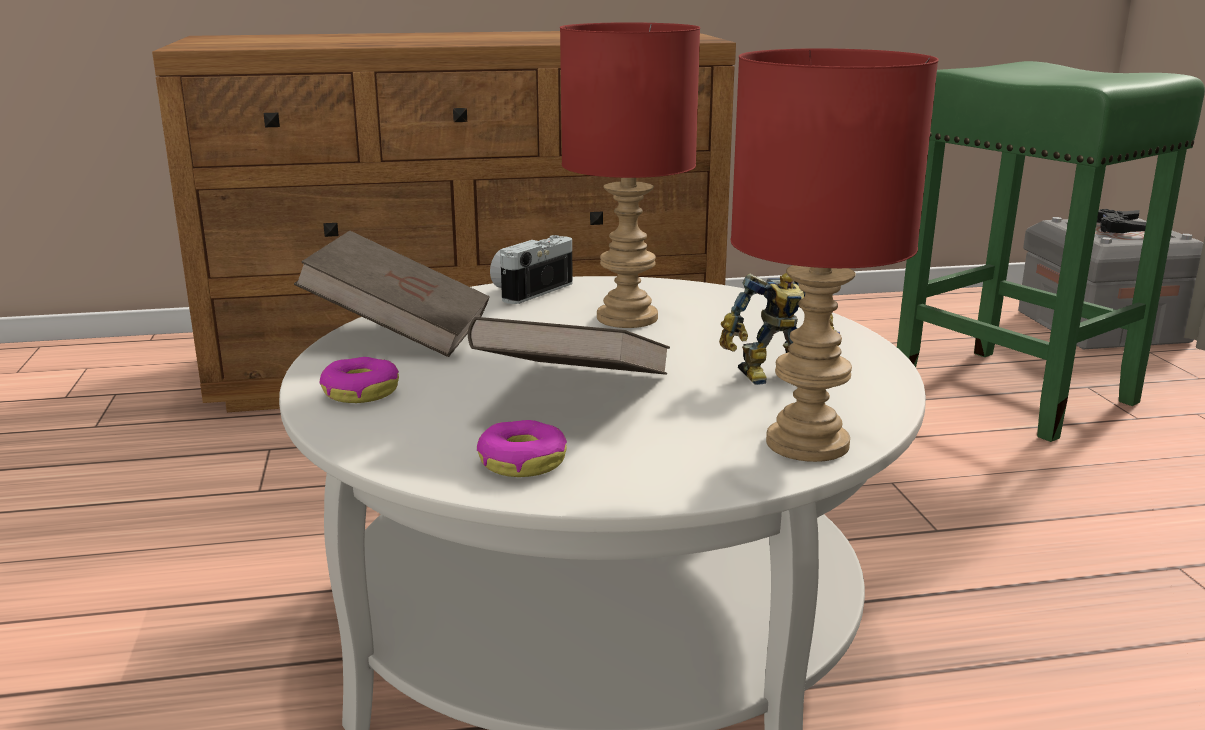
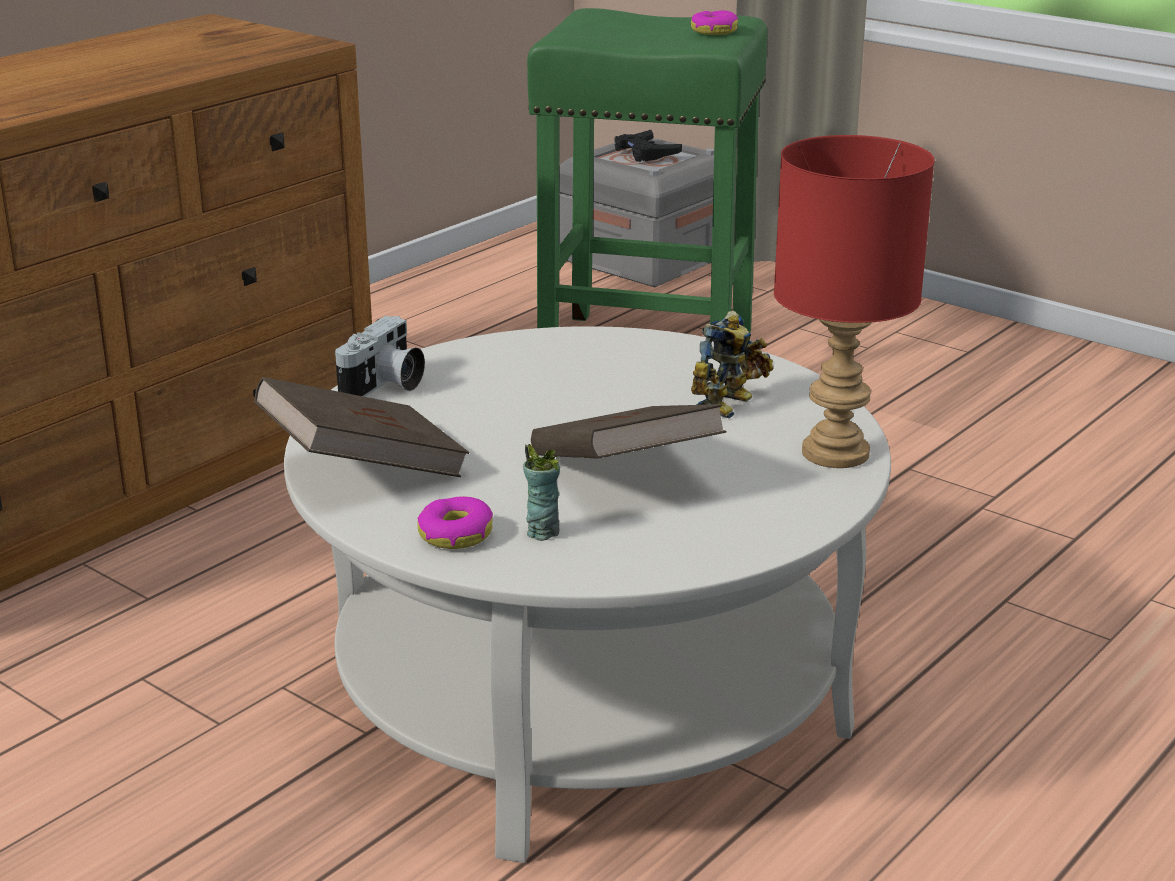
camera: 40 degrees left, 5 degrees up
(422, 412) = (542, 532): none -> cup
(522, 462) = (689, 539): donut -> donut (713, 31)
(529, 290) = (385, 387): camera -> camera turned 150 degrees counterclockwise
(629, 317) = (526, 387): red table lamp -> none

